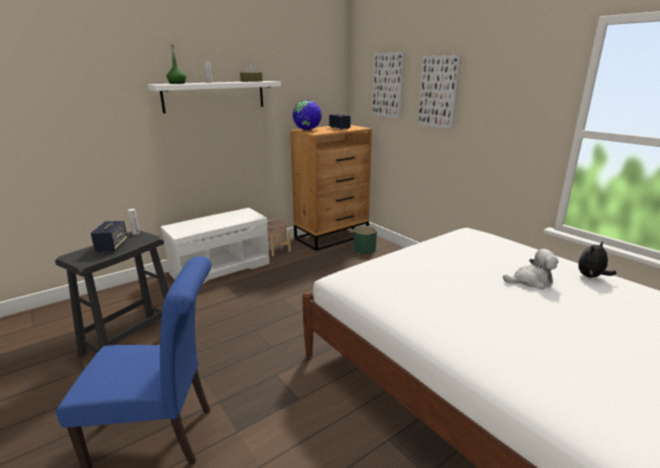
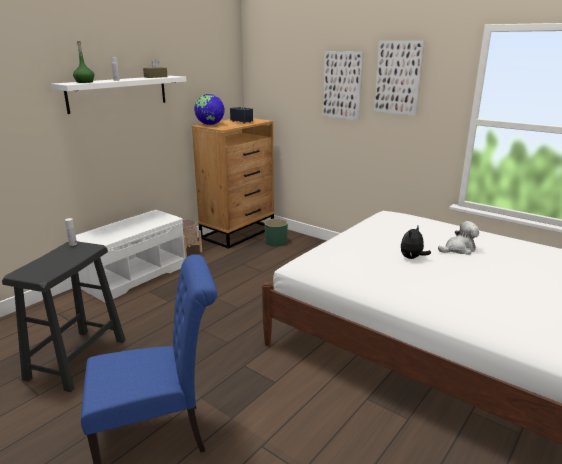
camera: 15 degrees left, 0 degrees up
(112, 246) = (57, 259): speaker -> none
(388, 85) = (288, 78): picture -> picture (398, 78)
(591, 277) = (500, 241): plush toy -> plush toy (412, 258)

